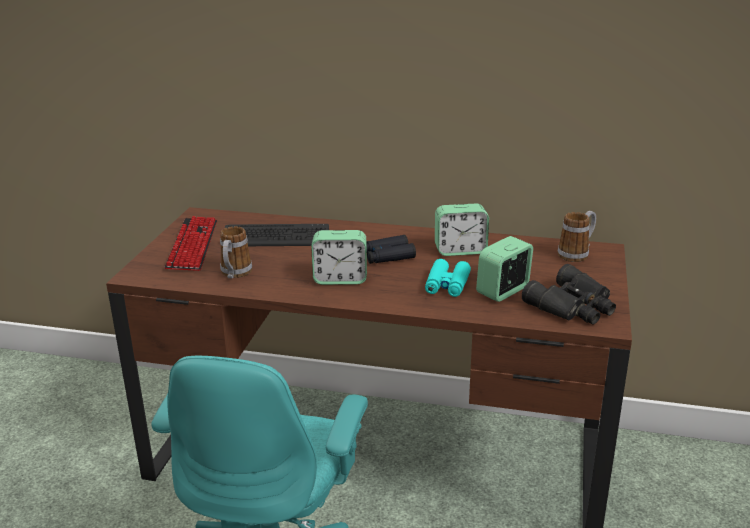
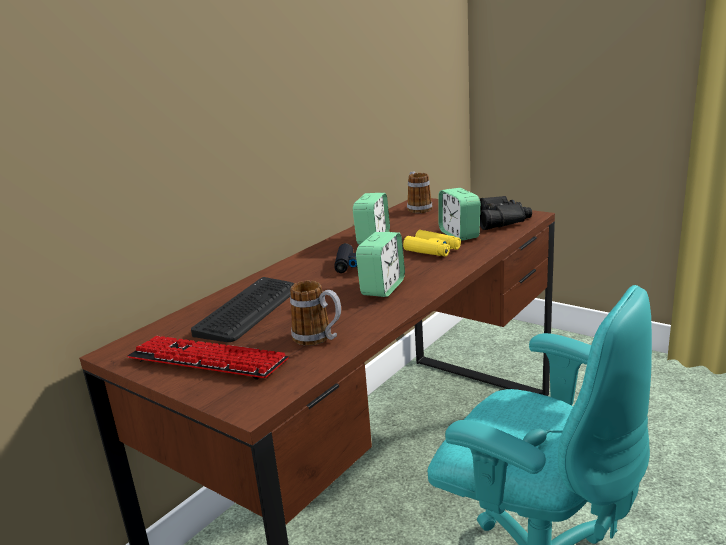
camera: 65 degrees left, 5 degrees down
(447, 285) = (432, 250): turquoise binoculars -> yellow binoculars

